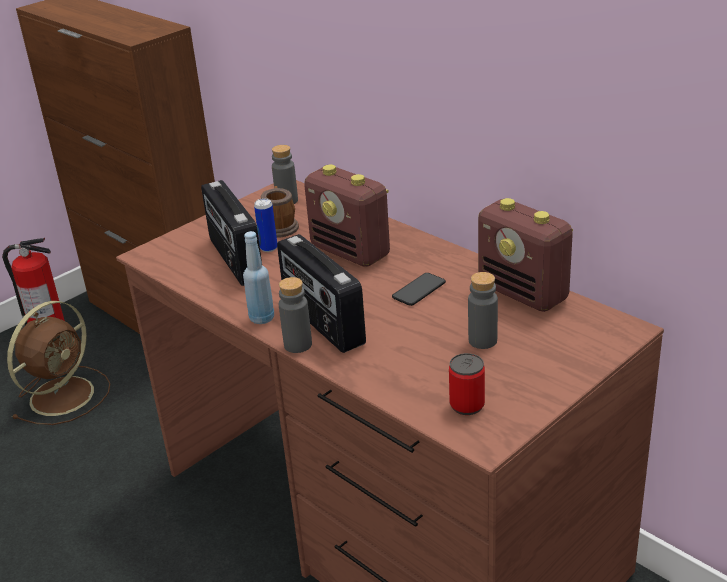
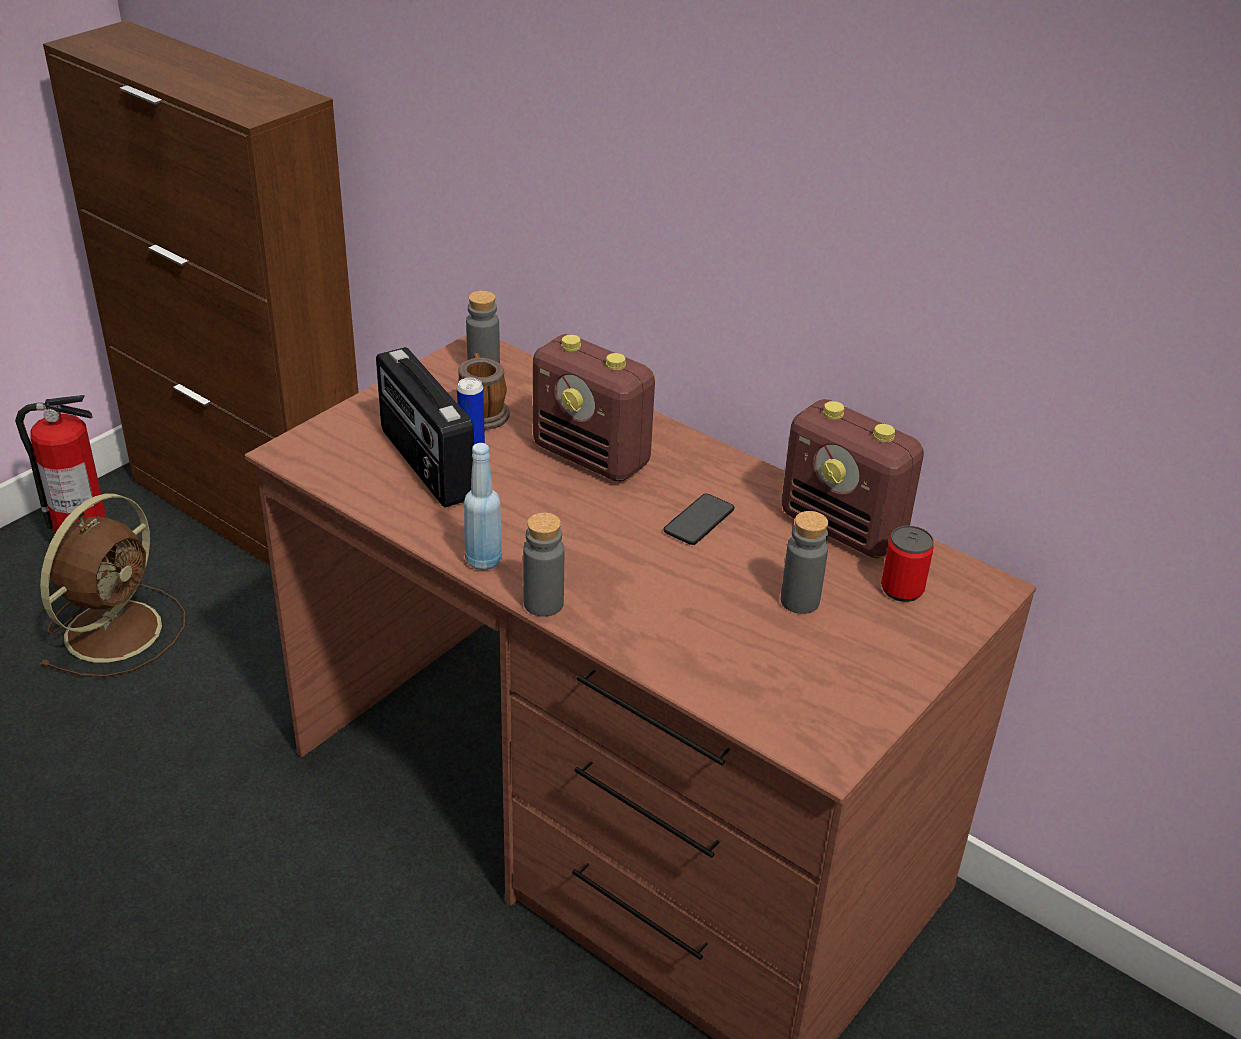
camera: 10 degrees left, 5 degrees up
(322, 323) = (571, 569): radio -> none
(467, 405) = (794, 699): can -> can (902, 589)

